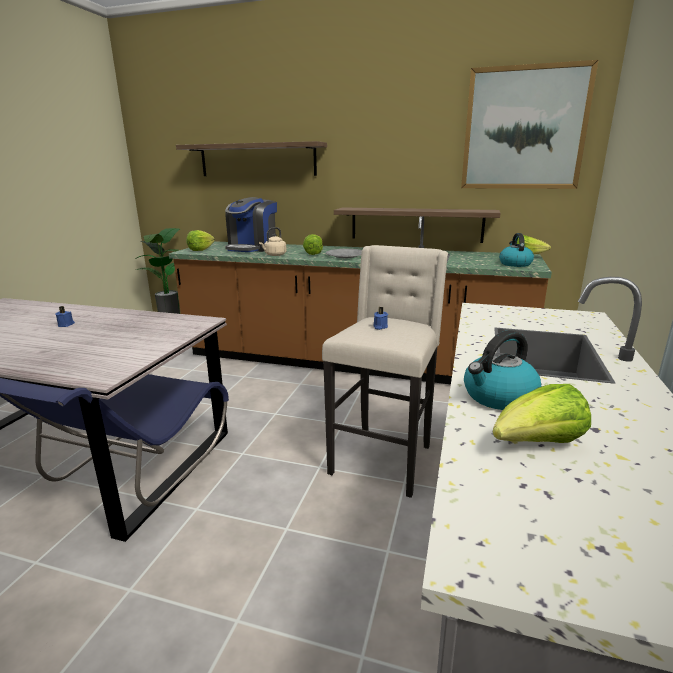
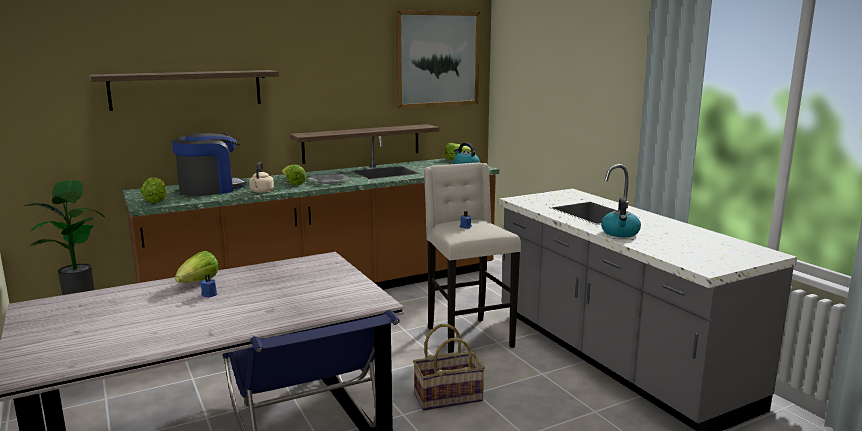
camera: 45 degrees left, 5 degrees down
(252, 248) = (210, 189): coffee machine -> coffee machine turned 105 degrees counterclockwise
(257, 515) = (448, 397): none -> basket
(537, 444) = (663, 242): lettuce -> lettuce (198, 283)

